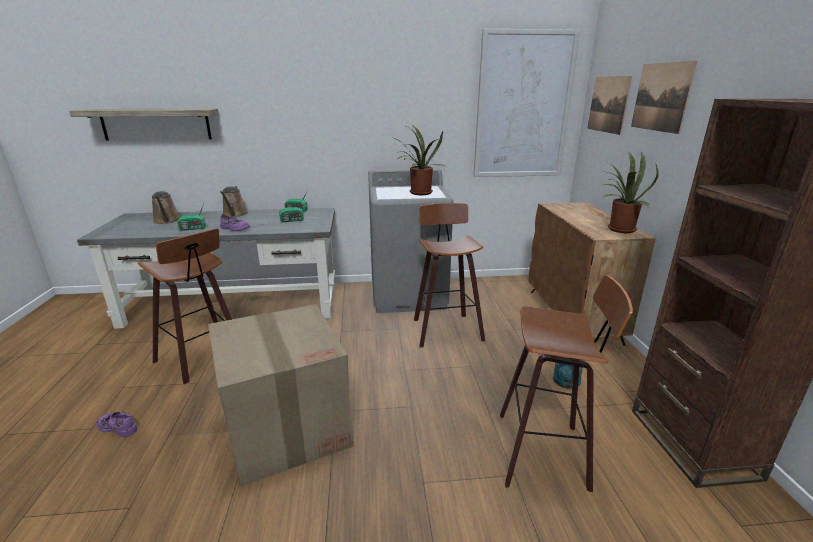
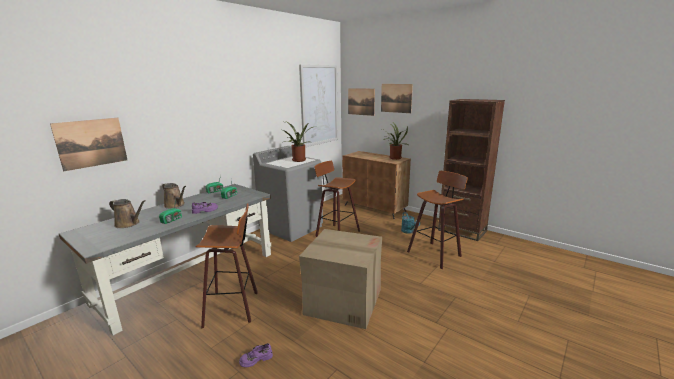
camera: 45 degrees left, 5 degrees down
(156, 124) = (91, 143): shelf -> picture

